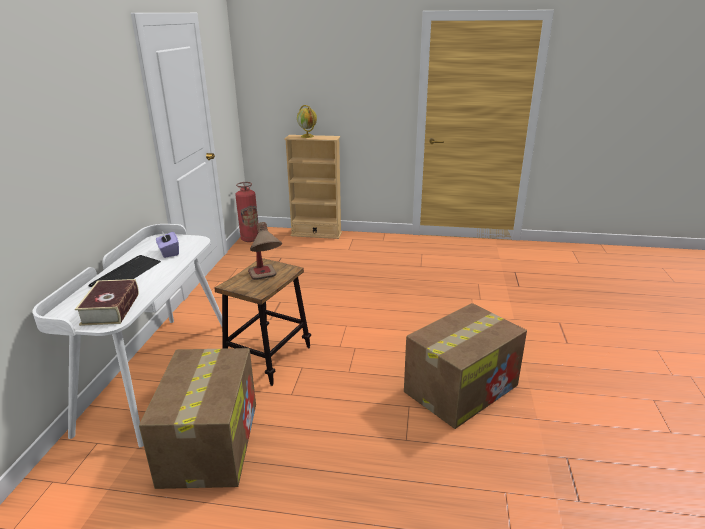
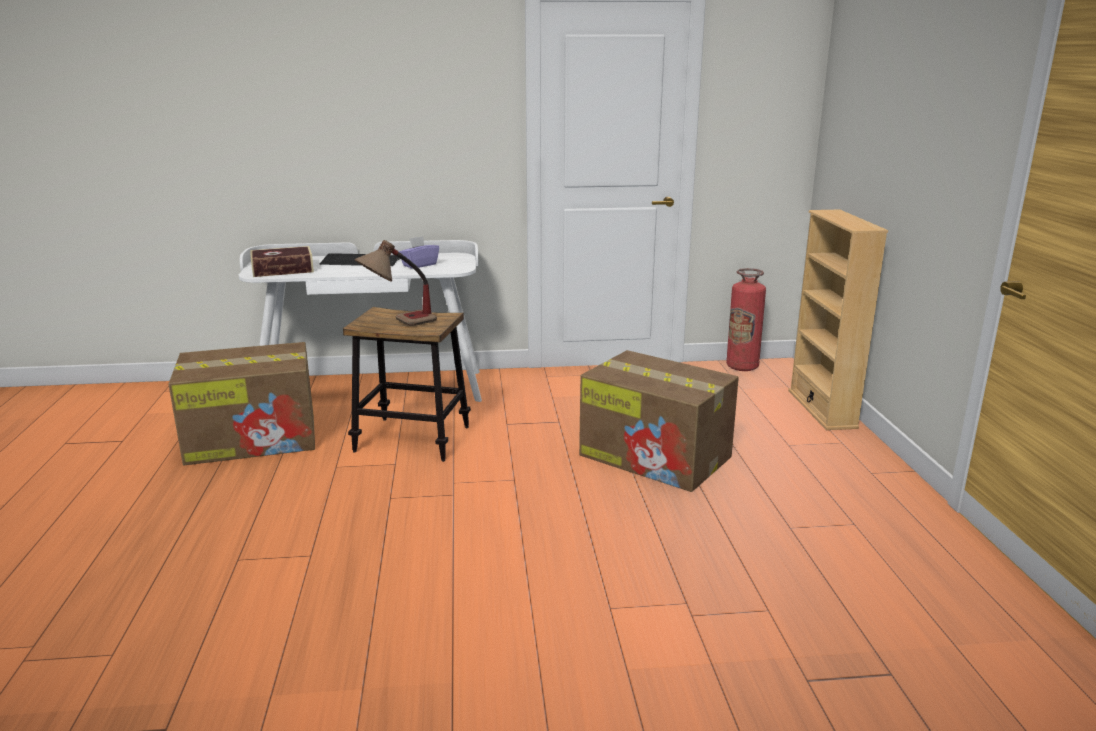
camera: 75 degrees right, 5 degrees down
(307, 136) = (842, 216): globe -> none
(462, 388) = (358, 603): cardboard box -> cardboard box (657, 457)

